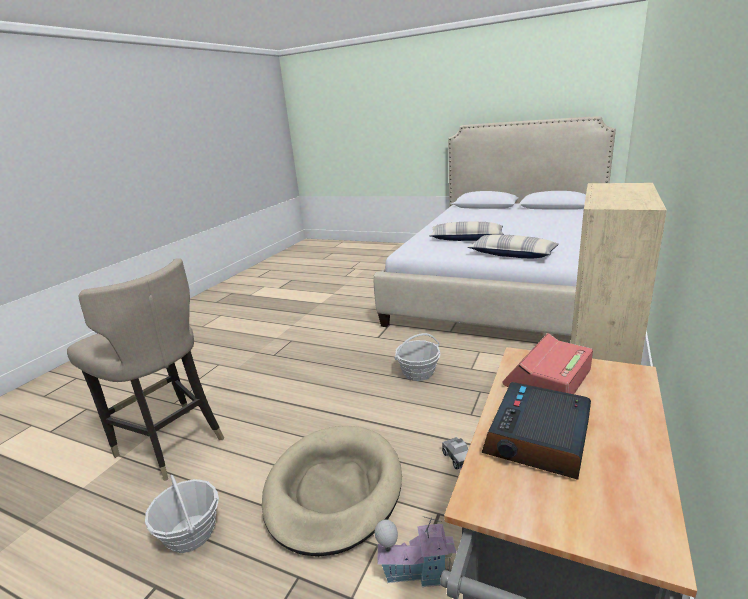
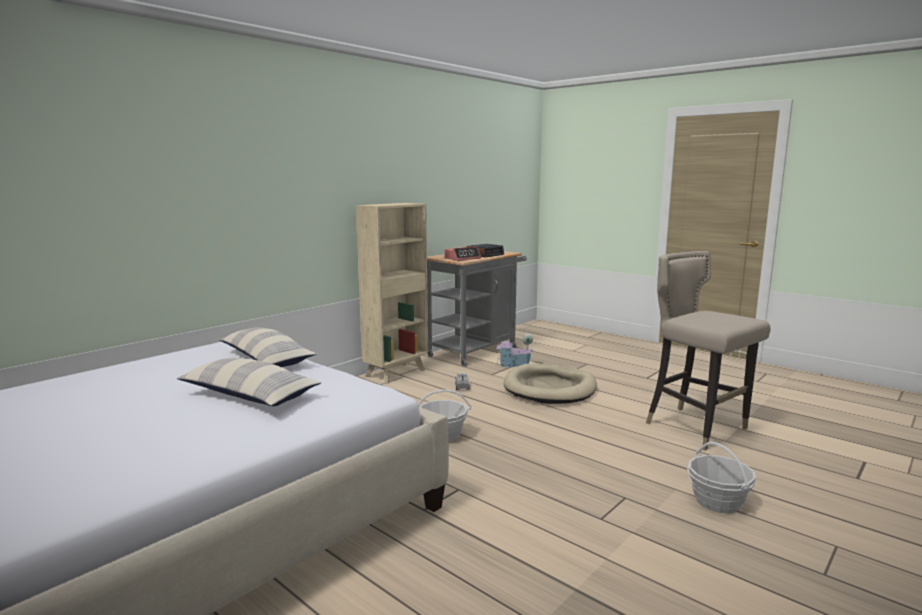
camera: 165 degrees left, 10 degrees down
(191, 533) = (639, 388): basket -> basket (718, 502)

